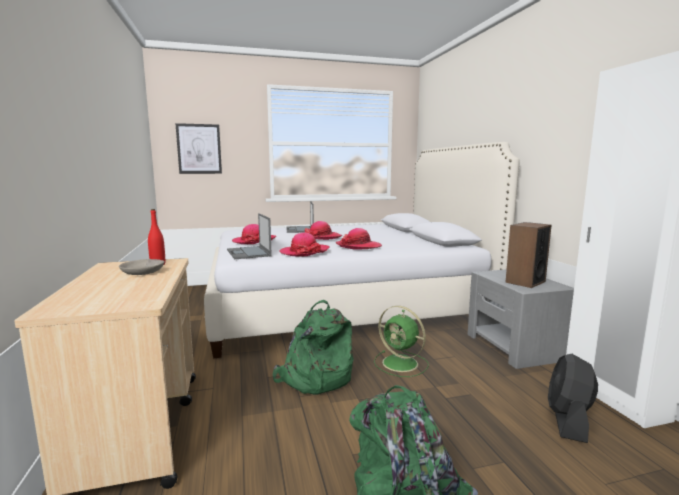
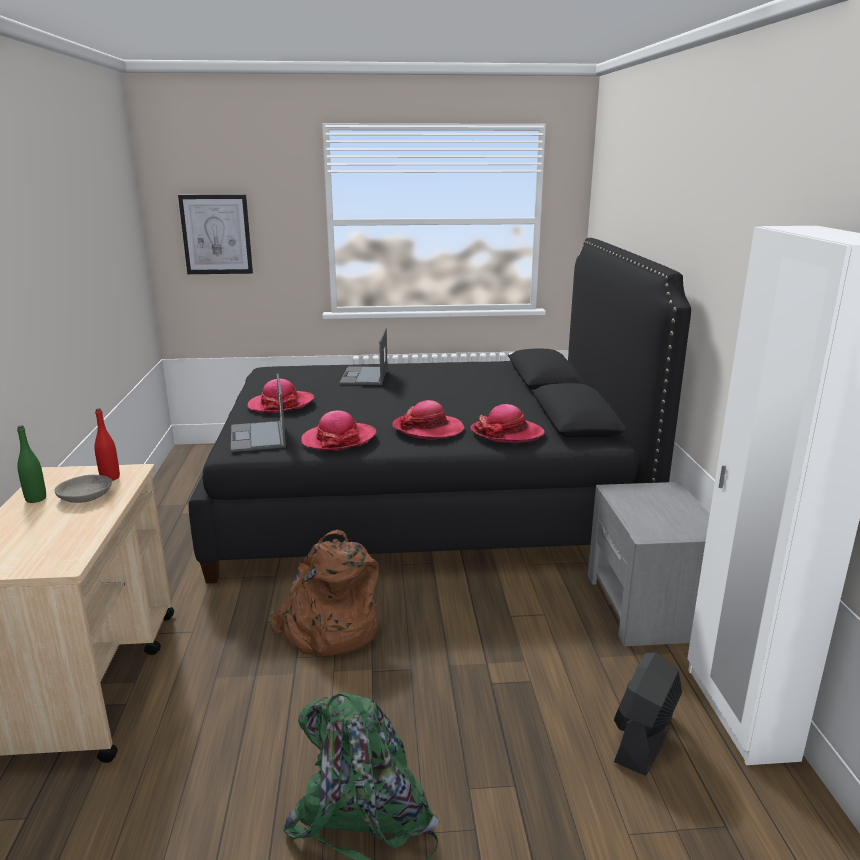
camera: 10 degrees right, 10 degrees up
(101, 275) = (36, 499): none -> green bottle
(315, 377) = (328, 630): green backpack -> brown backpack
(321, 237) = (385, 400): hat -> hat (507, 433)
(343, 305) = (424, 501): white bed -> black bed
(401, 364) = (459, 619): green fan -> none
(525, 282) = (662, 516): speaker -> none

